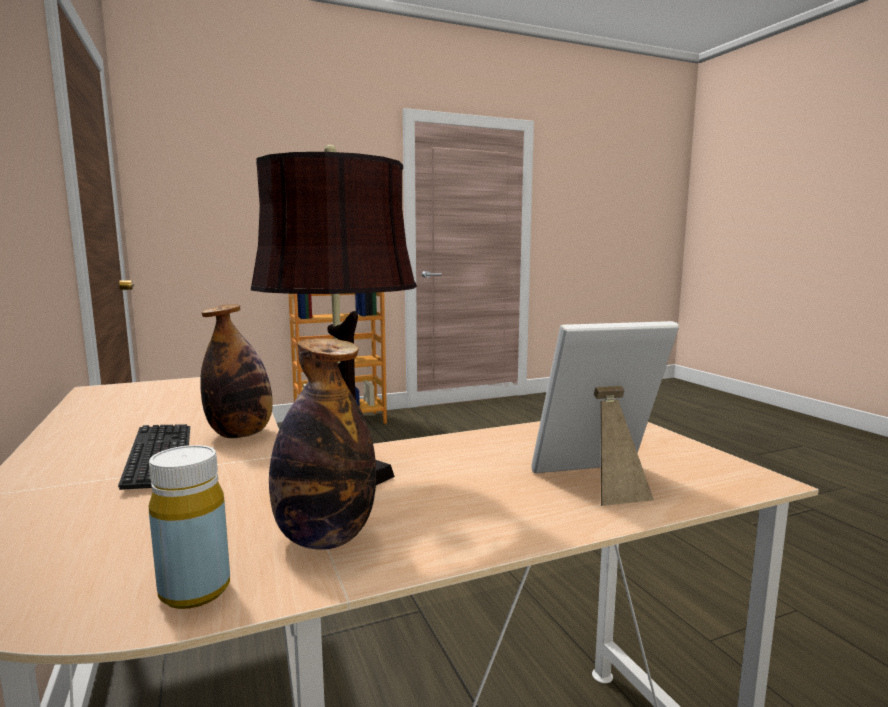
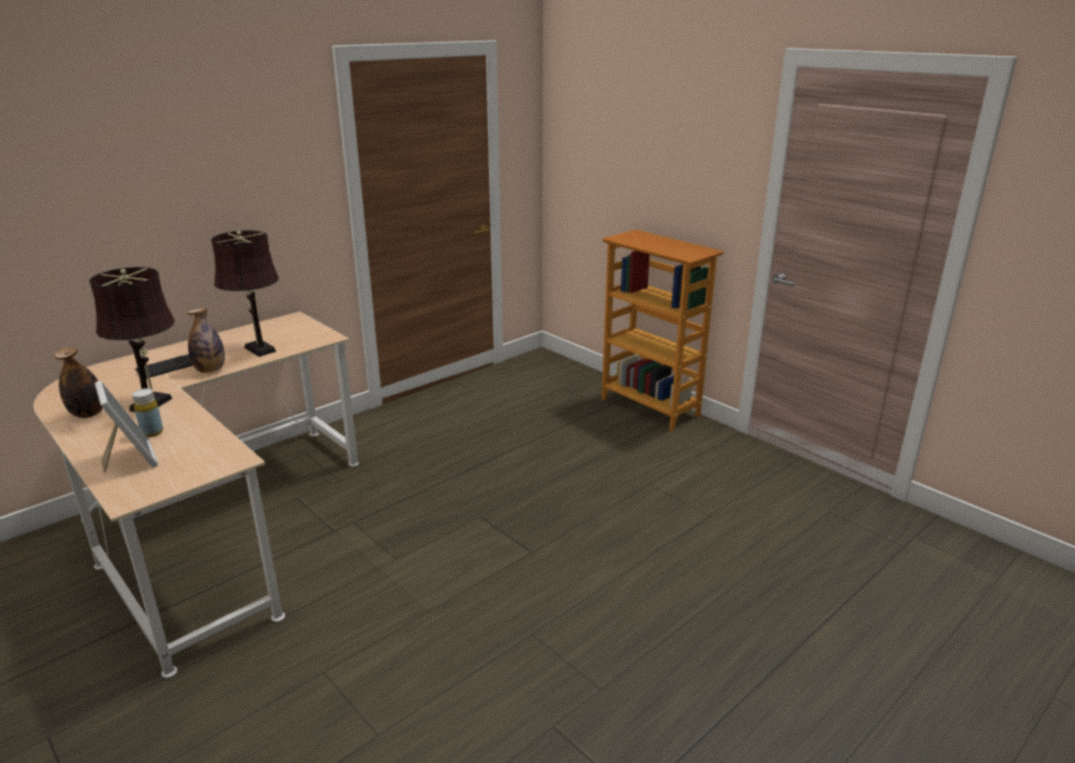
camera: 70 degrees right, 15 degrees up
(195, 591) = (59, 405): yellow bottle -> yellow bottle (152, 432)
(198, 407) = (258, 348): none -> brown table lamp

